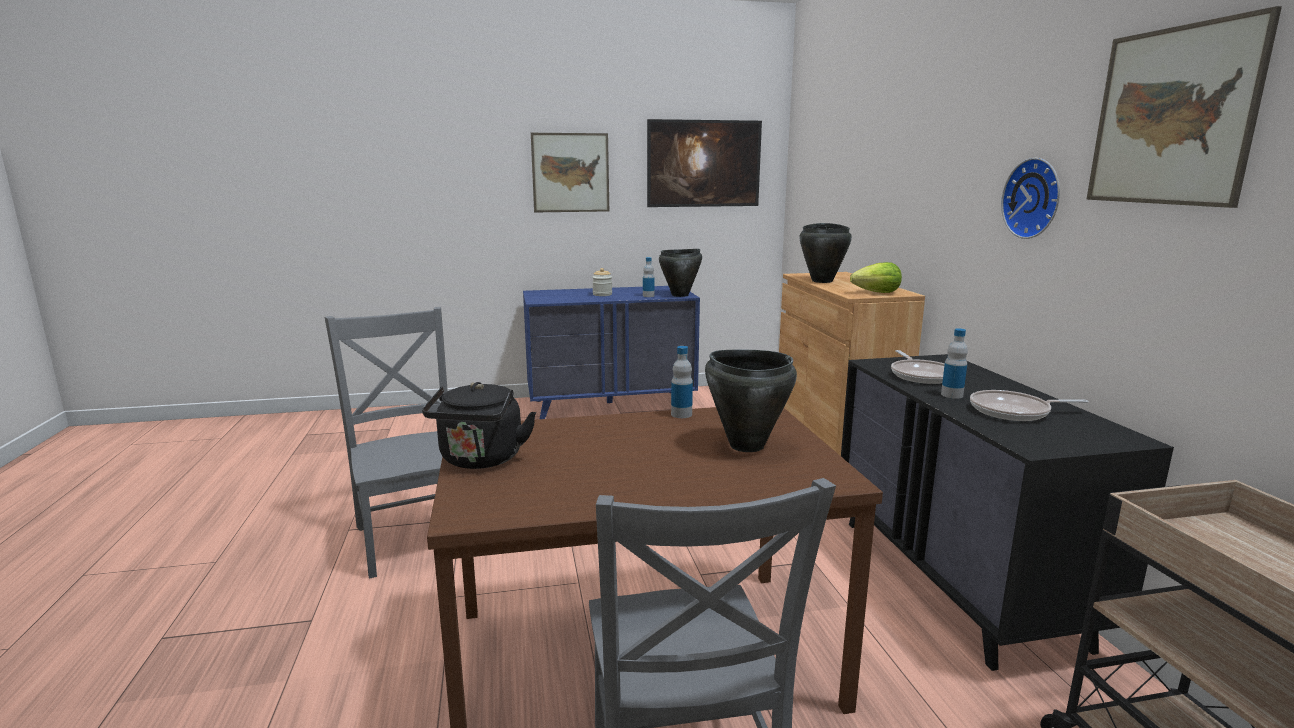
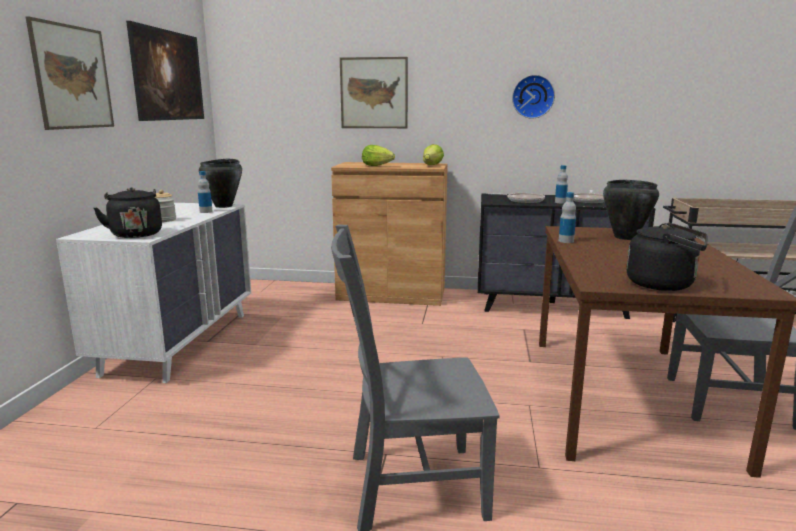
camera: 70 degrees left, 0 degrees up
(548, 298) = (135, 234): none -> black kettle
(611, 405) = (179, 342): blue dresser -> white dresser
(822, 281) = (376, 166): black cooking pot -> lettuce
(1172, 116) = (611, 57): picture -> picture (374, 93)

